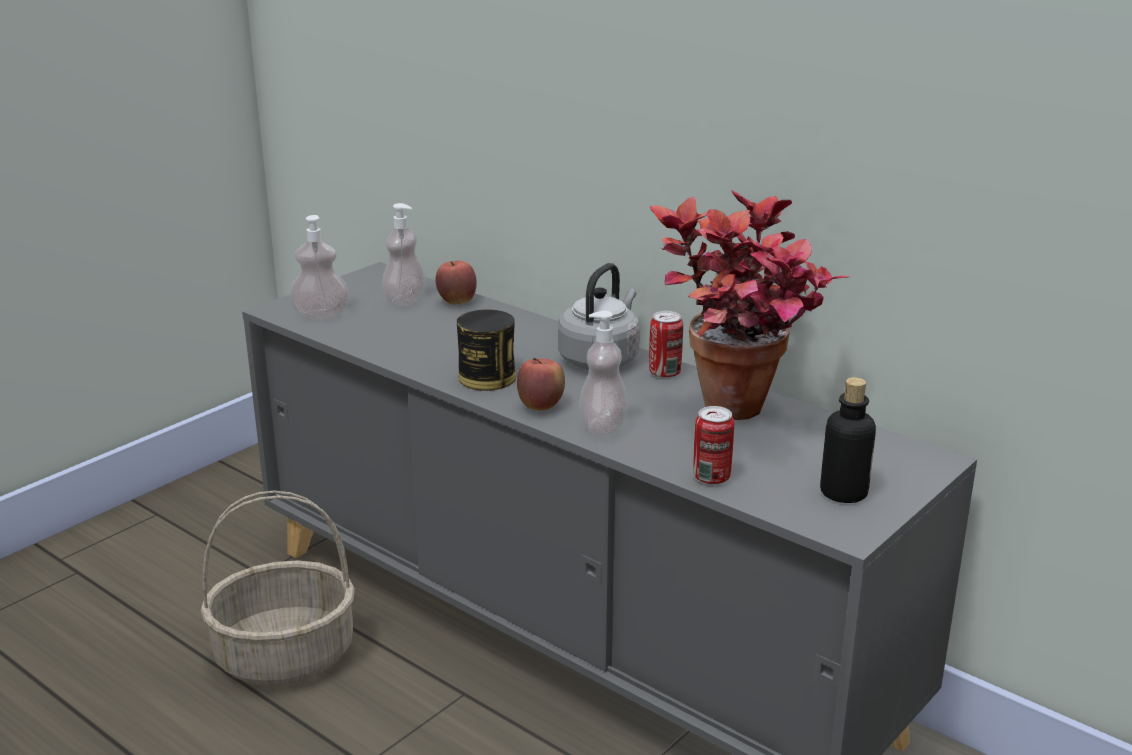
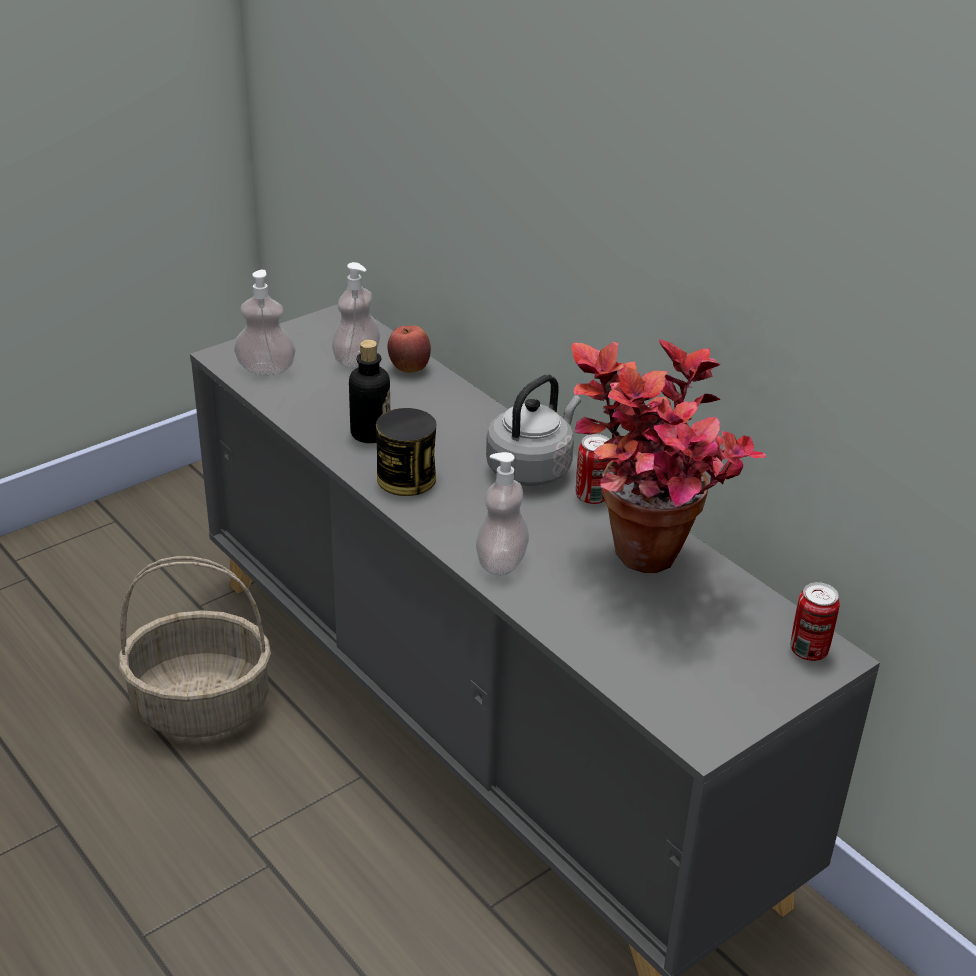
camera: 10 degrees right, 10 degrees up
(541, 407) = (448, 526): apple -> none
(711, 477) = (588, 645): can -> can (808, 651)
(843, 492) = (718, 686): bottle -> bottle (370, 434)

